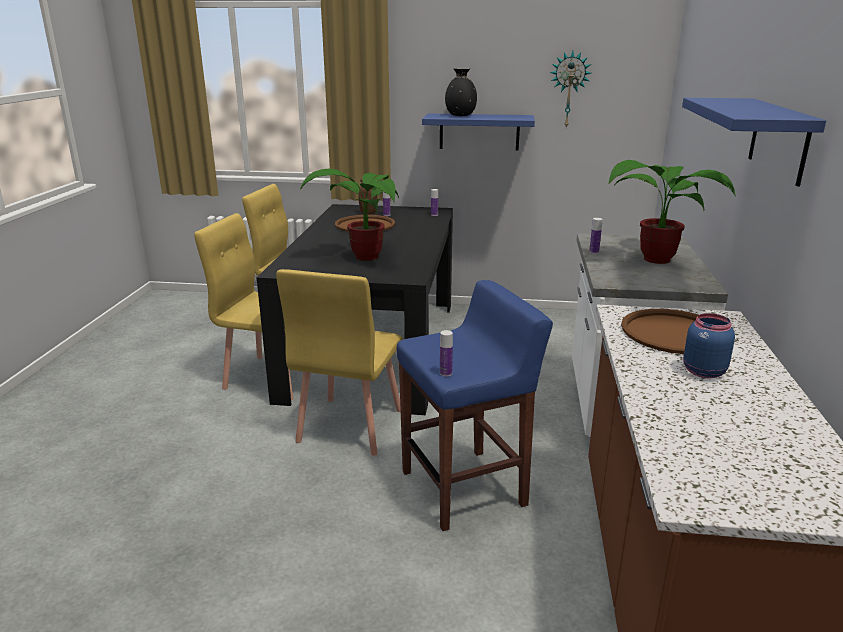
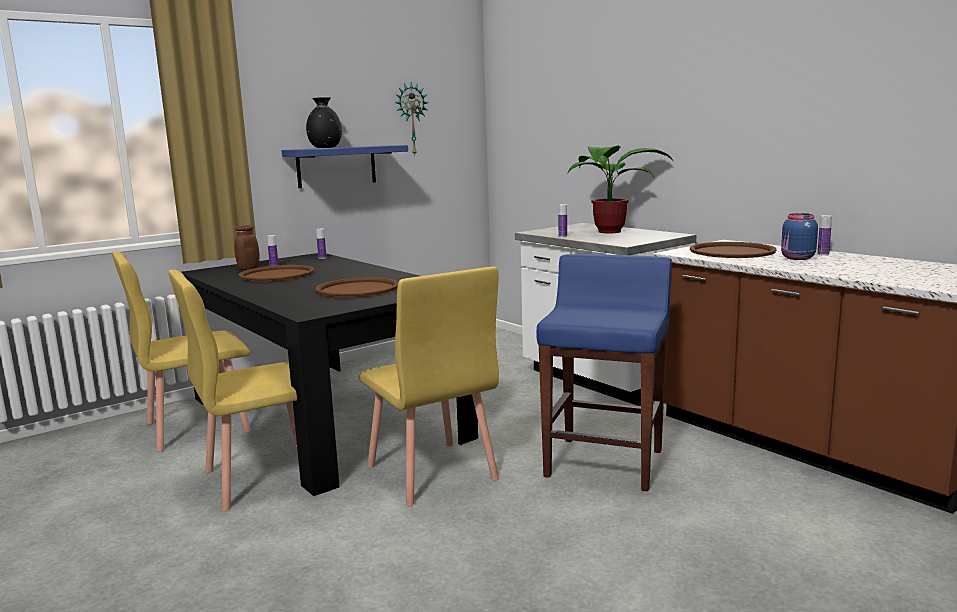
camera: 45 degrees left, 10 degrees down
(362, 258) = (357, 289): potted plant -> brown tray
(445, 373) = (631, 324): bottle -> bottle (823, 254)
(779, 140) = (722, 107): blue shelf -> none

